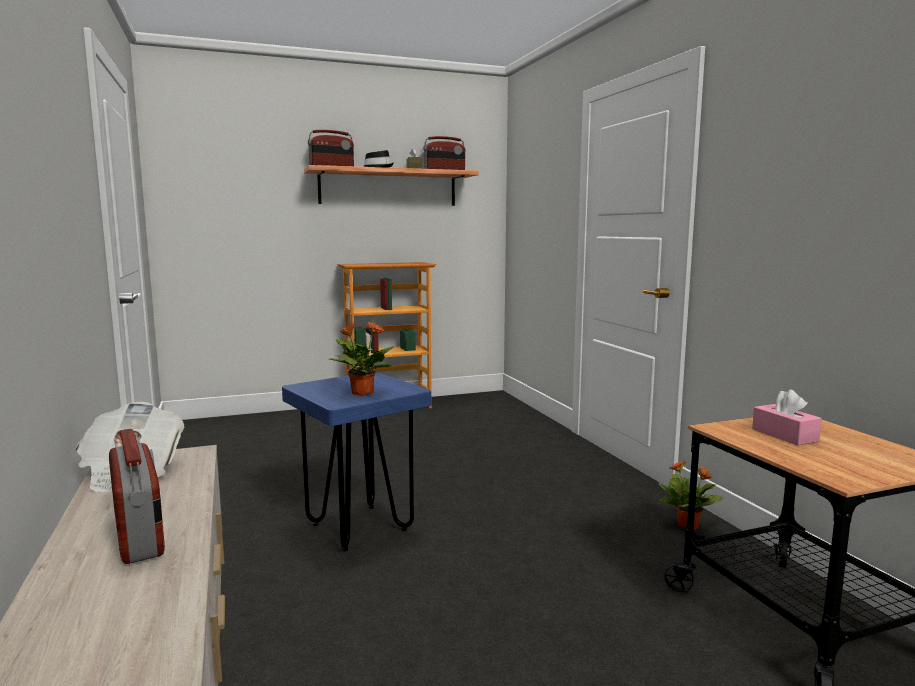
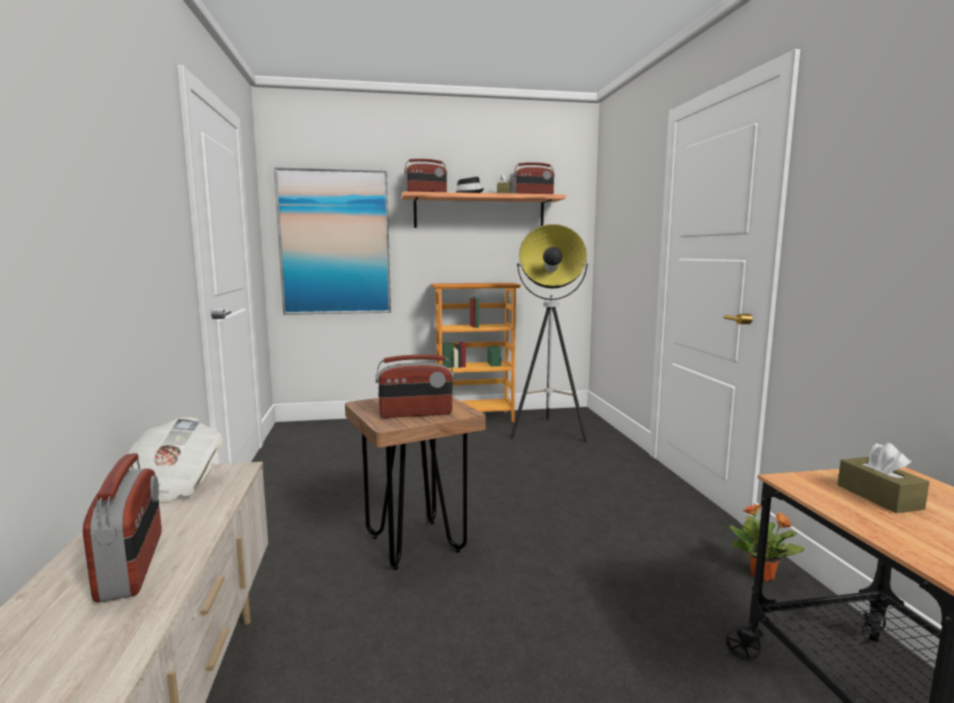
camera: 10 degrees right, 0 degrees up
(230, 219) = (335, 242): none -> picture
(359, 527) = (415, 544): blue stool -> brown stool
(361, 393) = (416, 414): potted plant -> radio
(468, 416) = (548, 432): none -> floor lamp
(784, 435) = (879, 496): pink tissue box -> brown tissue box

